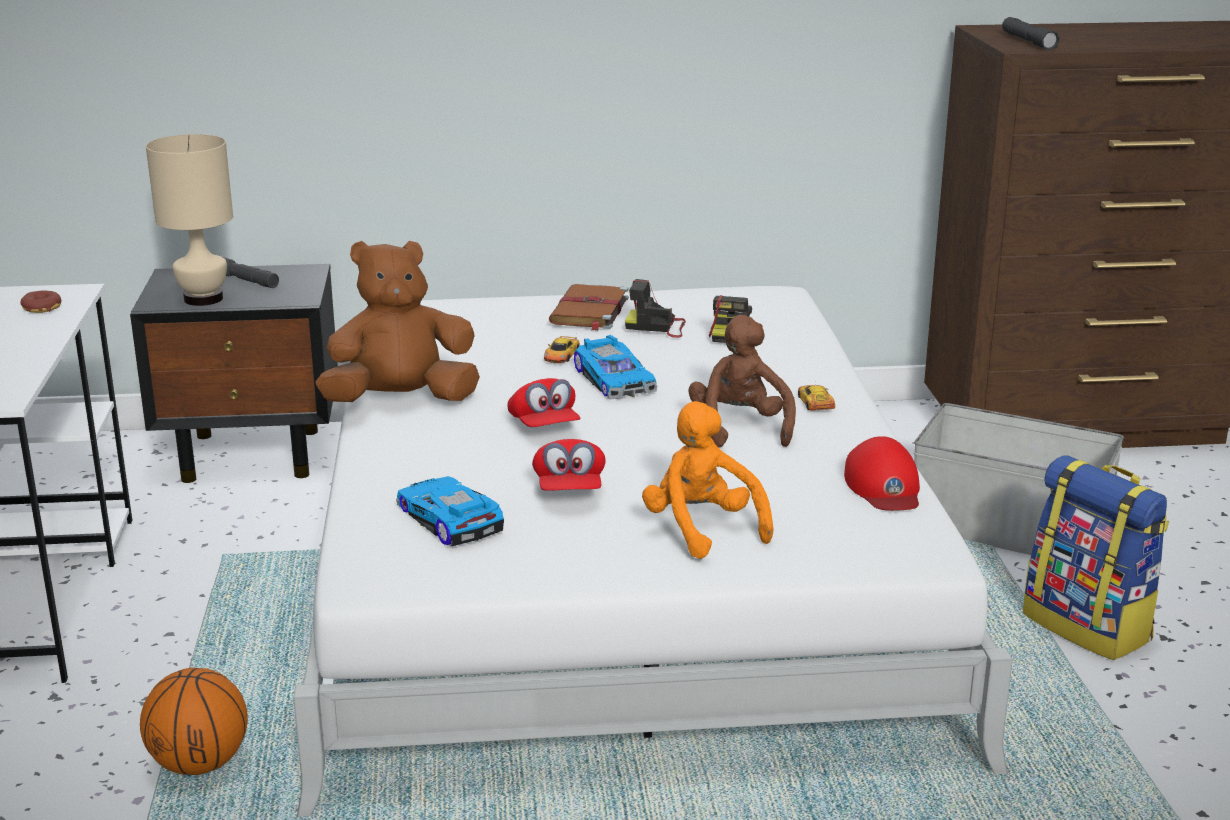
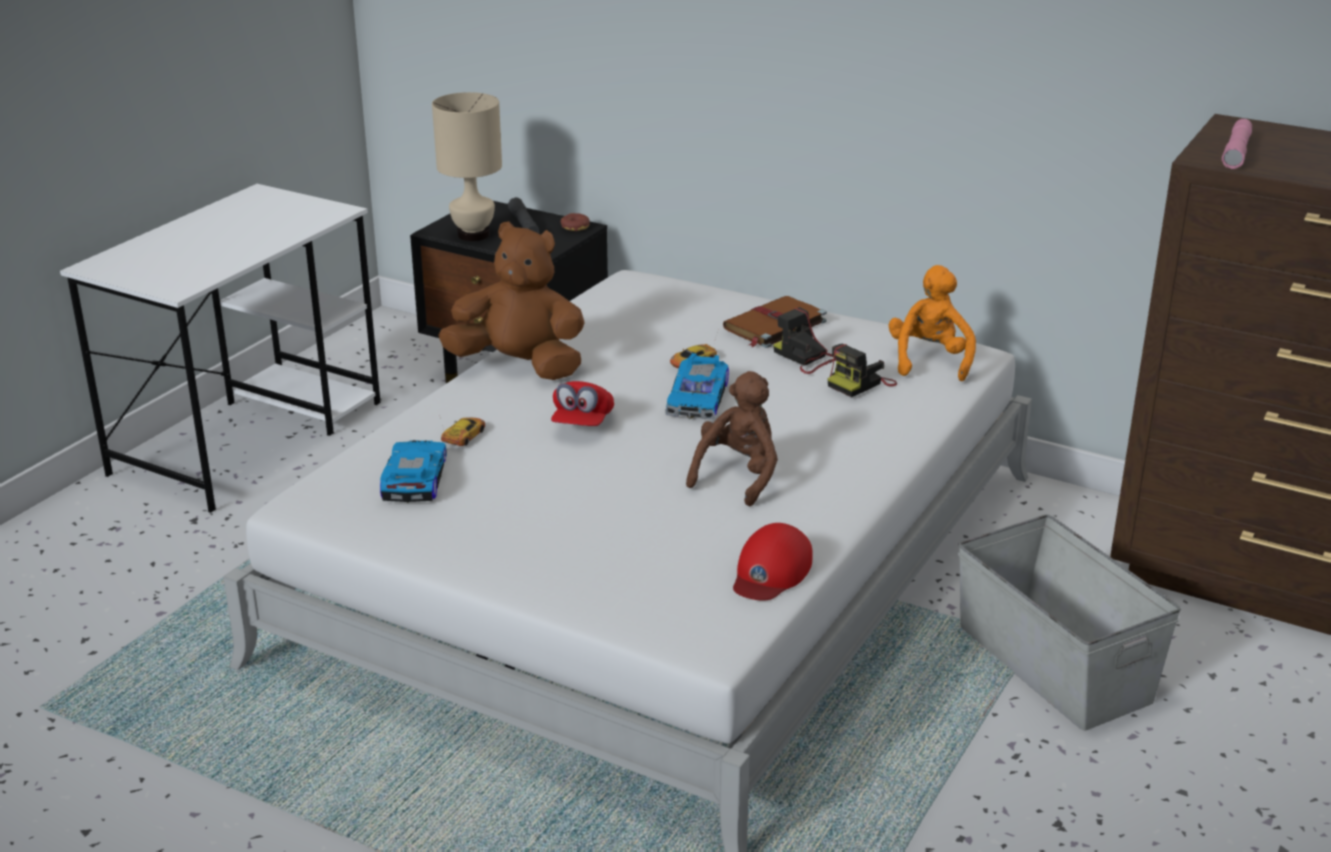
camera: 35 degrees right, 5 degrees up
(42, 308) = (300, 220): donut -> donut (575, 227)
(199, 764) = (218, 604): basketball -> none
(569, 490) = (524, 484): red cap -> none
(702, 529) = (573, 554): orange plush toy -> orange plush toy (929, 361)
(815, 402) = (838, 473): toy car -> toy car (464, 435)
(1028, 41) = (1236, 152): grey flashlight -> pink flashlight
(1088, 627) = (998, 783): backpack -> none

